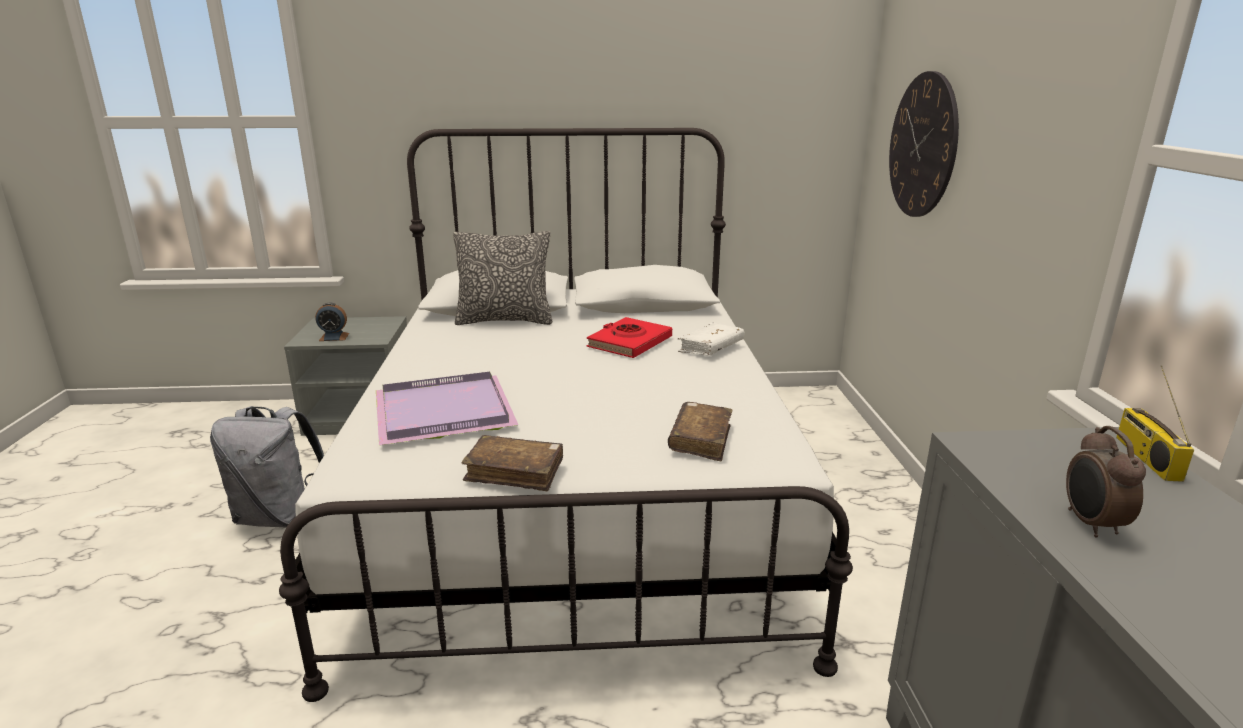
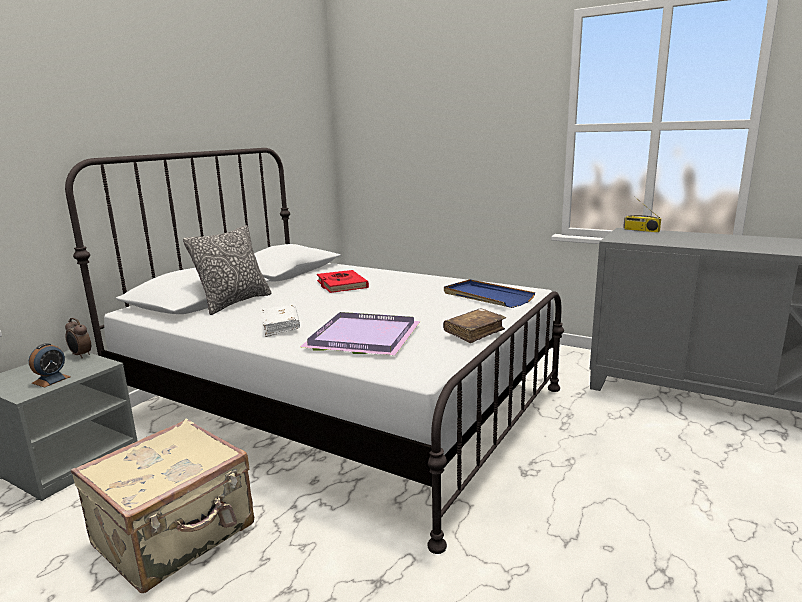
camera: 55 degrees left, 5 degrees down
(279, 517) = (176, 536): grey backpack -> beige suitcase
(700, 440) = (486, 296): brown book -> blue tray
(711, 348) = (382, 274): white book -> white book (281, 326)
(922, 145) = (402, 146): wall clock -> none
(1090, 524) = (679, 242): alarm clock -> alarm clock (80, 355)

